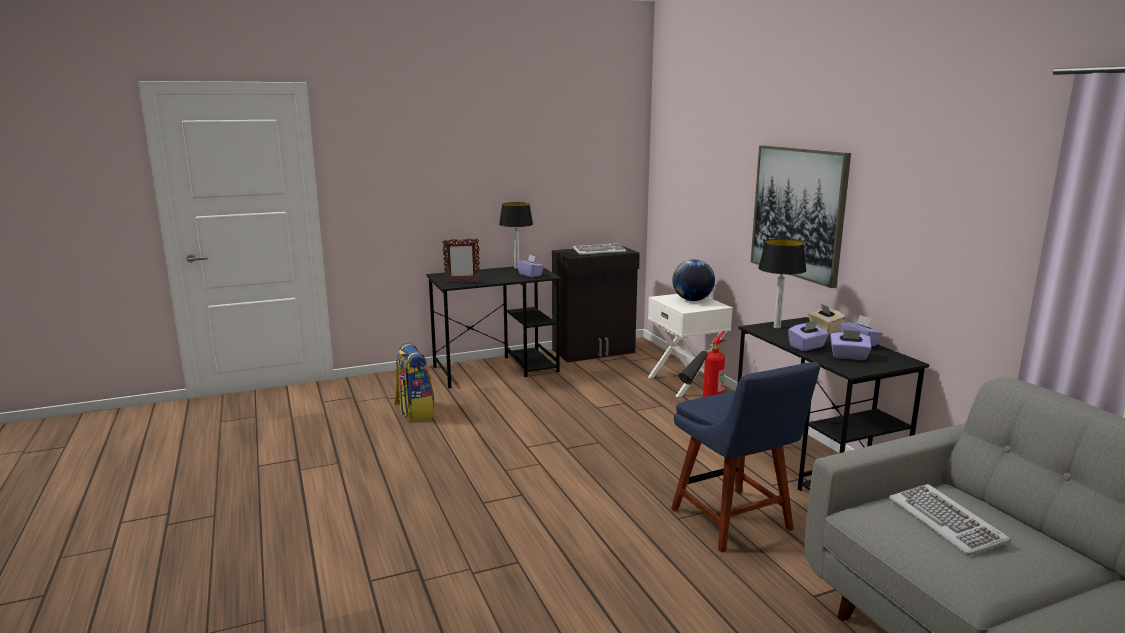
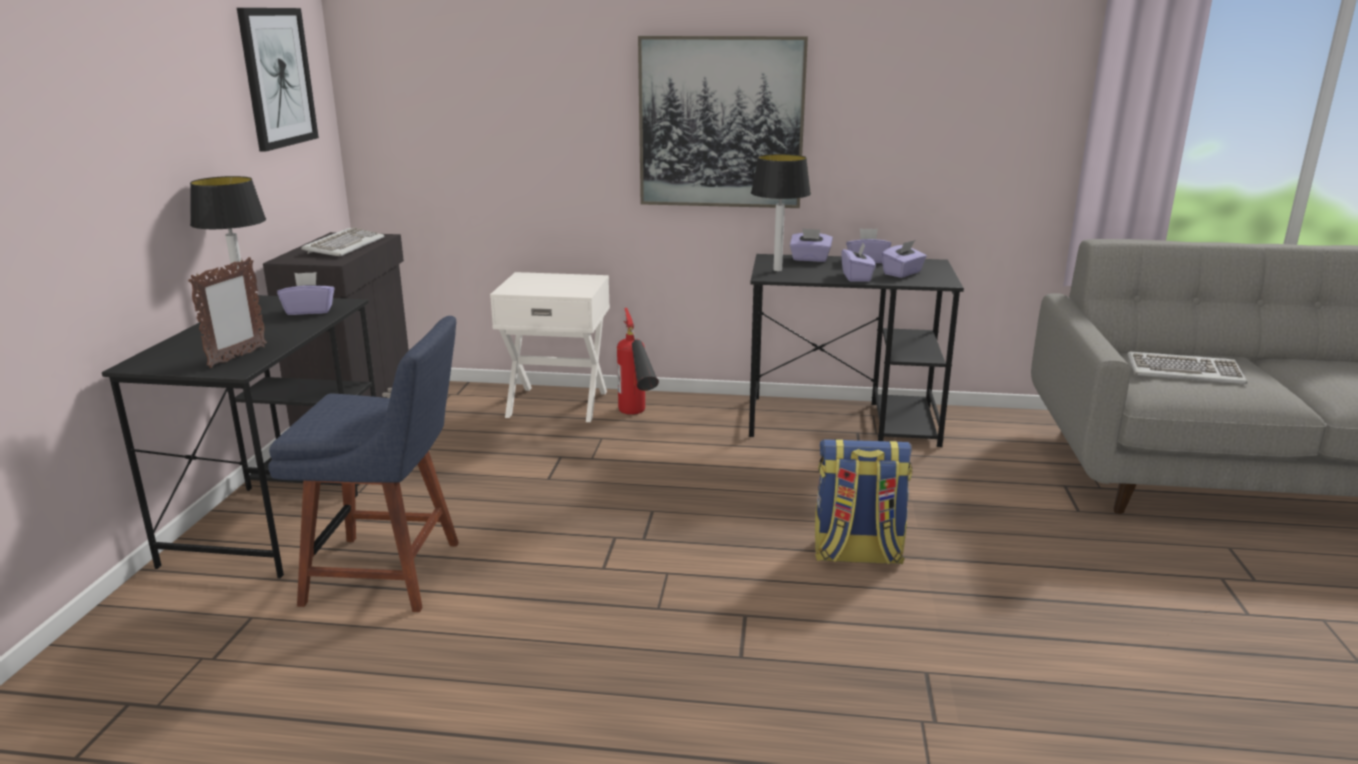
camera: 60 degrees left, 5 degrees up
(414, 412) = (326, 641): backpack -> backpack (856, 554)
(593, 157) = (277, 77): none -> picture
(692, 300) = (548, 281): globe -> none
(734, 522) = (922, 498): blue chair -> blue chair (391, 573)
(825, 330) = (810, 259): beige tissue box -> purple tissue box

